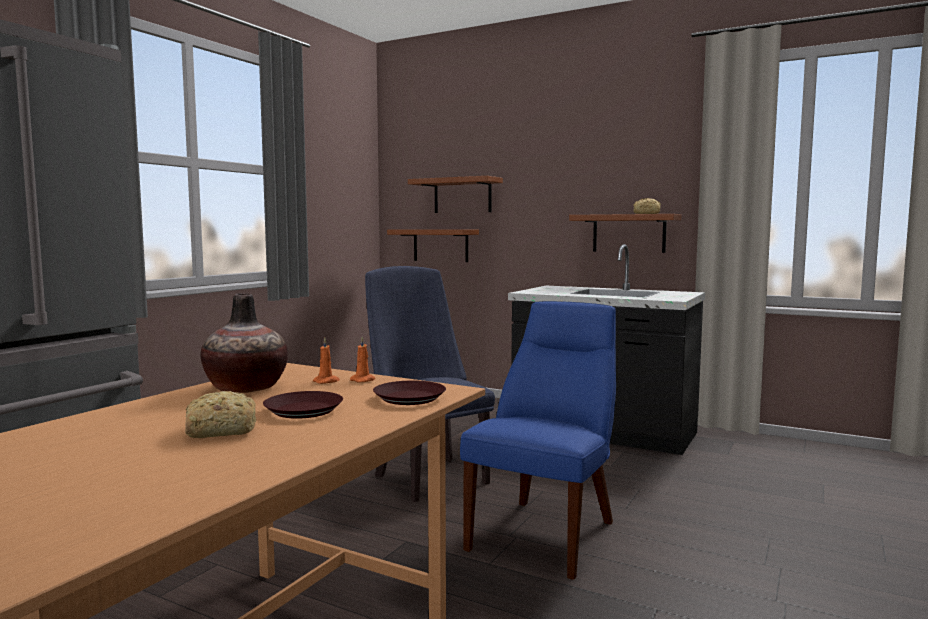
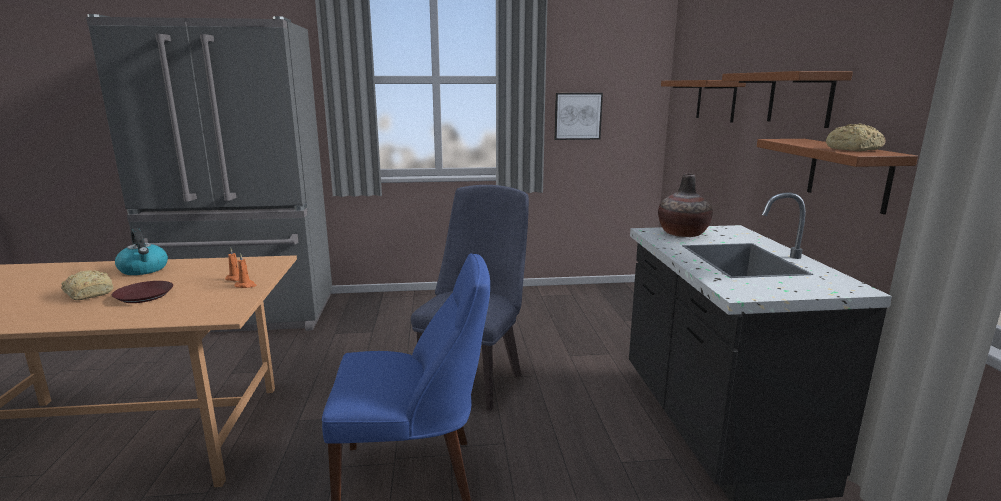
camera: 55 degrees right, 10 degrees up
(164, 408) = (144, 269): none -> kettle
(245, 388) = (205, 268): vase -> vase (682, 233)
(320, 213) = (577, 116): none -> picture
(409, 398) = (189, 311): brown plate -> none
(440, 245) = (696, 155): brown shelf -> brown shelf (799, 98)

